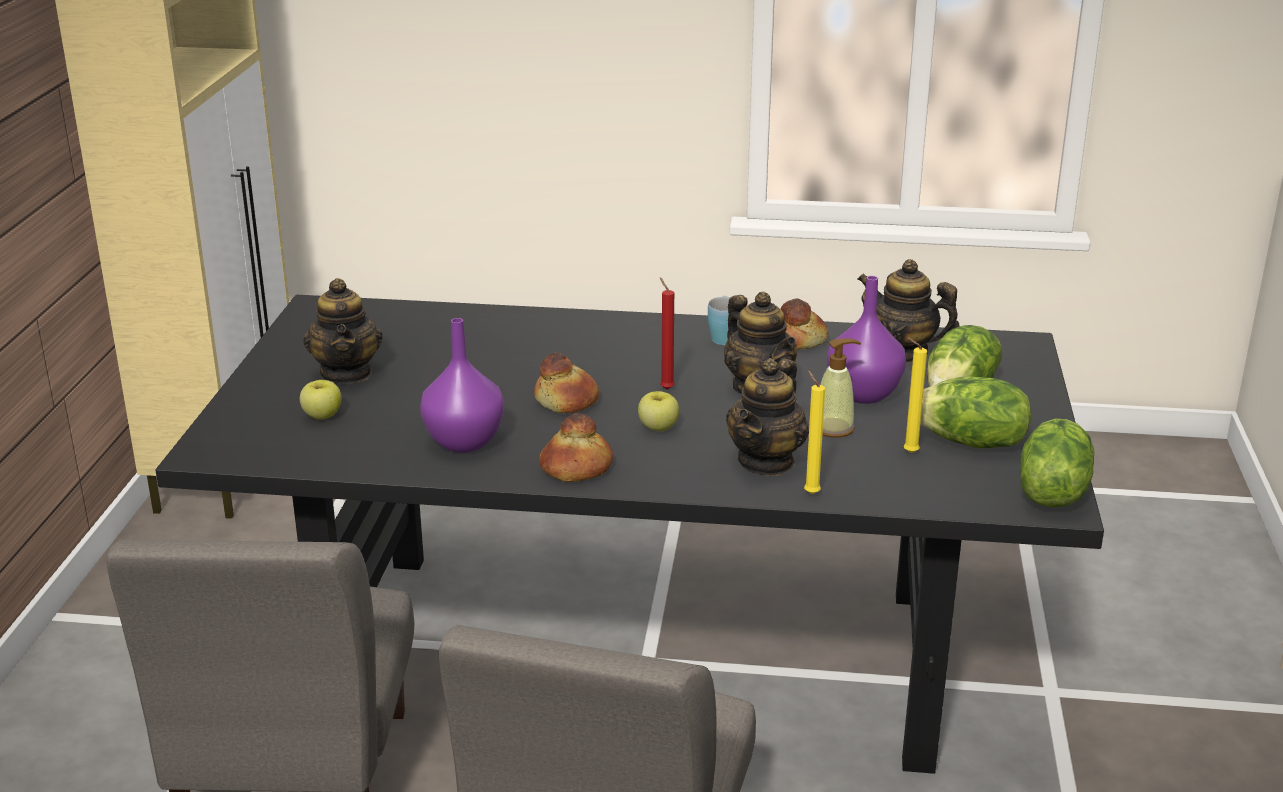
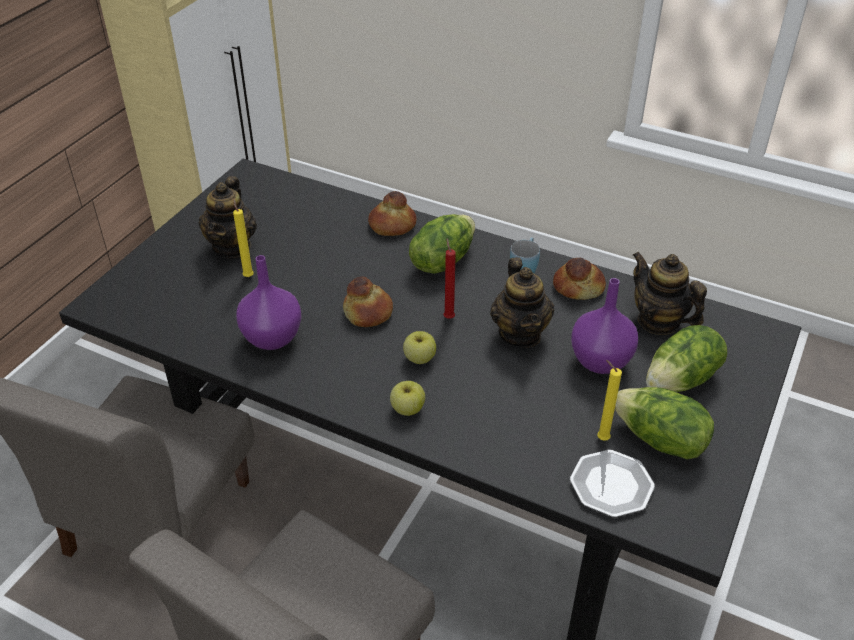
camera: 20 degrees right, 15 degrees up
(322, 415) = (192, 286): apple -> apple (407, 409)
(576, 468) = (336, 387): bread -> bread (392, 225)
(766, 461) = (482, 418): teapot -> none
(810, 493) = (496, 462): yellow candle -> yellow candle (248, 275)
(834, 428) = (555, 394): soap dispenser -> none
(945, 486) = (610, 485): none -> plate
(1051, 491) = (698, 517): lettuce -> lettuce (442, 260)

